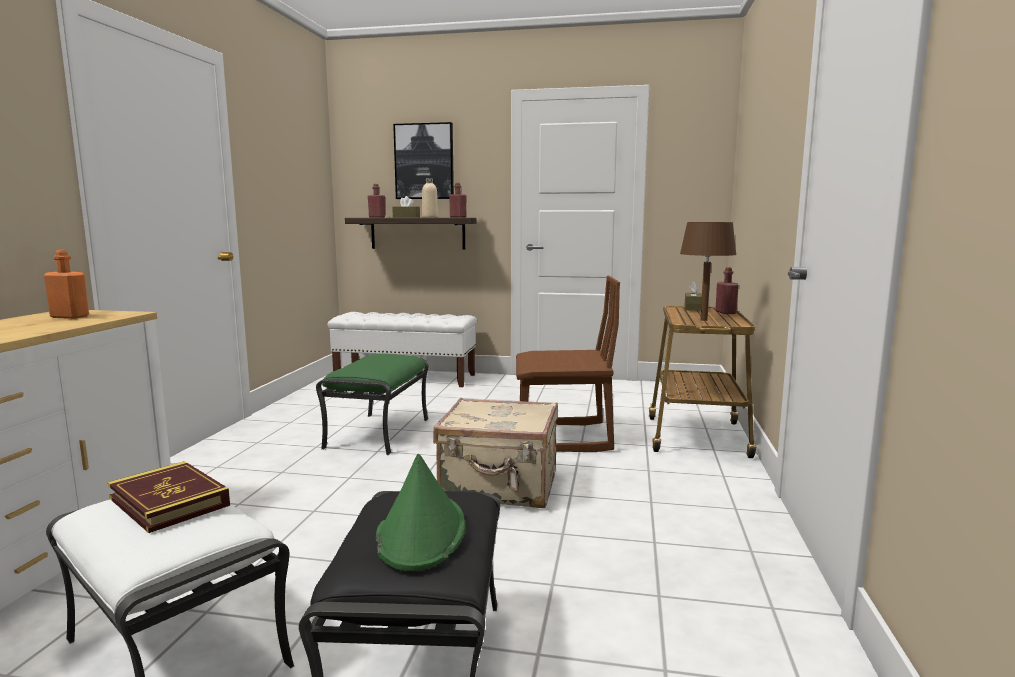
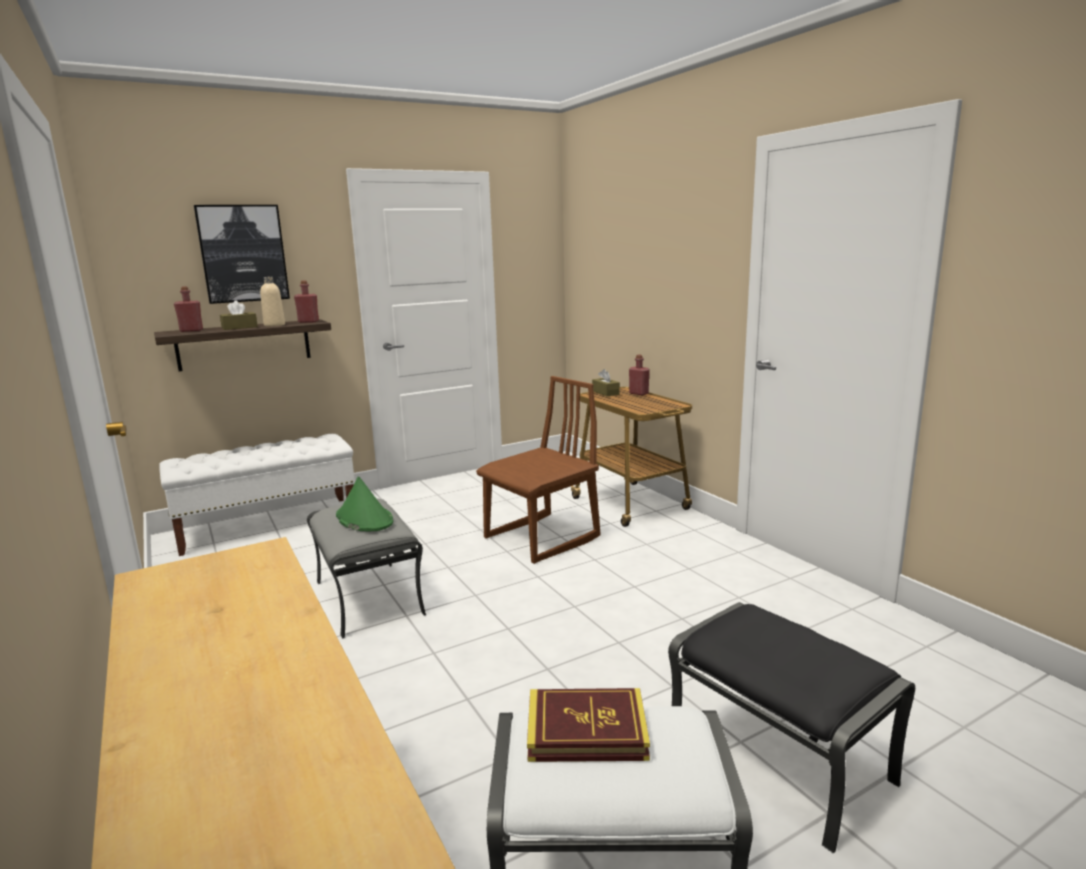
camera: 40 degrees left, 5 degrees up
(69, 317) = (210, 581): orange bottle -> none
(379, 433) = (370, 597): green ottoman -> grey ottoman
(421, 533) = (799, 648): green hat -> green hat (364, 519)
(500, 487) = (576, 602): beige suitcase -> none
(704, 320) = (645, 405): brown table lamp -> none

